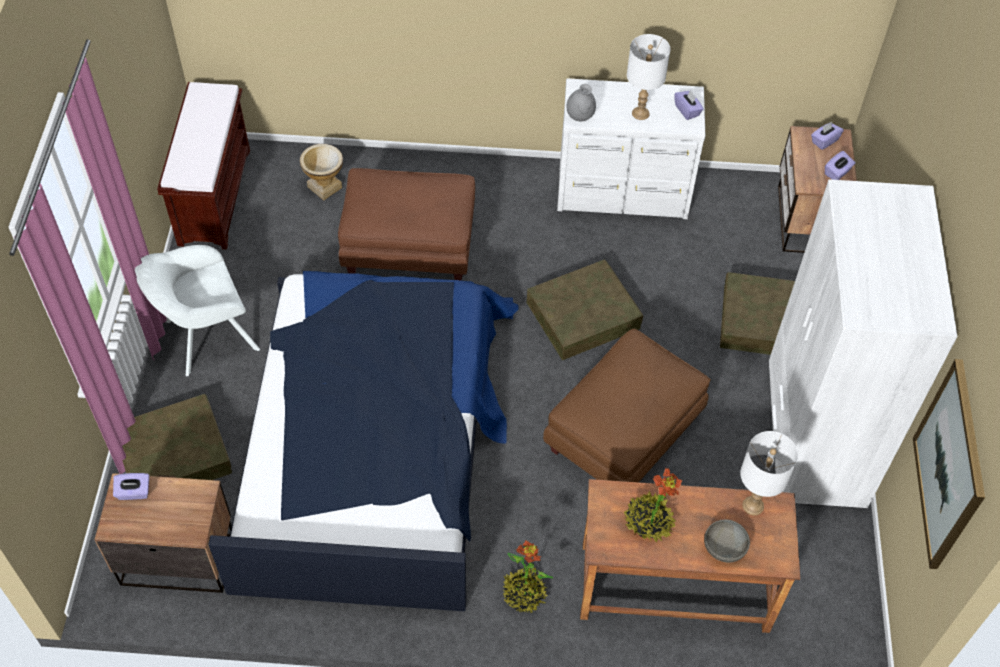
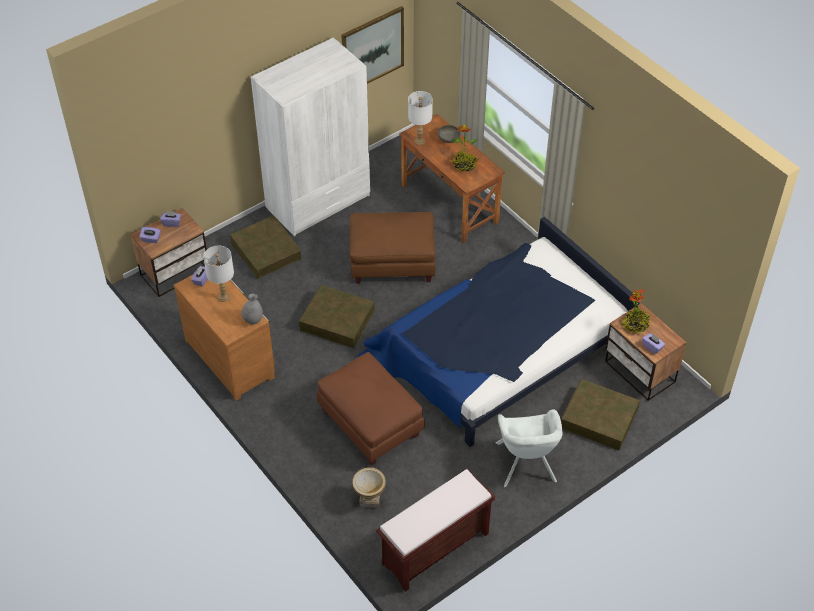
camera: 130 degrees left, 5 degrees down
(206, 337) = (526, 465): white armchair -> white armchair turned 60 degrees clockwise
(524, 594) = (509, 246): potted plant -> potted plant (635, 325)
(623, 194) = (231, 357): white dresser -> brown dresser

